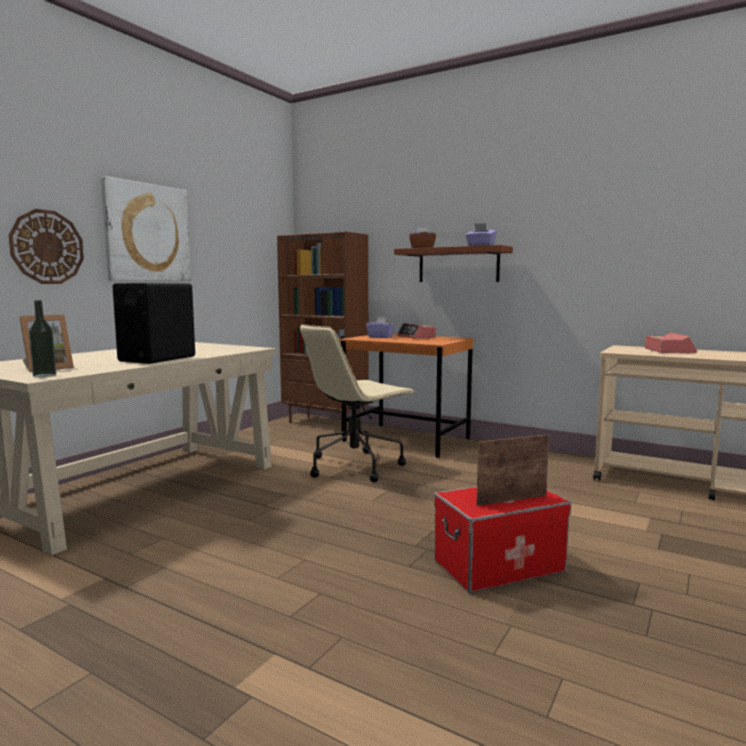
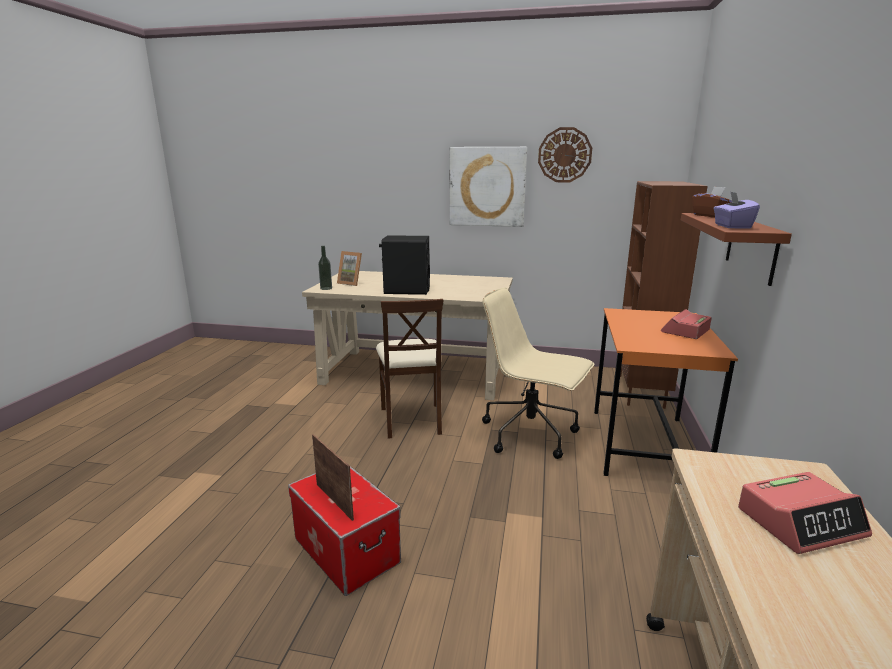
camera: 70 degrees right, 10 degrees up
(47, 247) = (409, 201): wall clock -> wall clock (564, 155)
(265, 506) = (411, 420): none -> beige chair
(380, 337) = (649, 318): purple tissue box -> none

